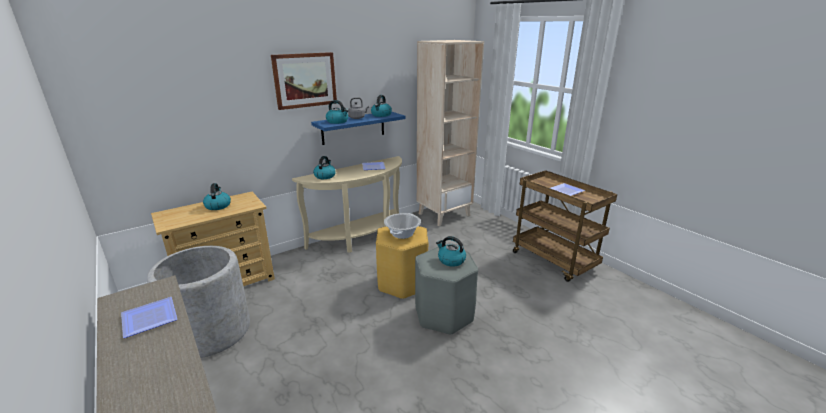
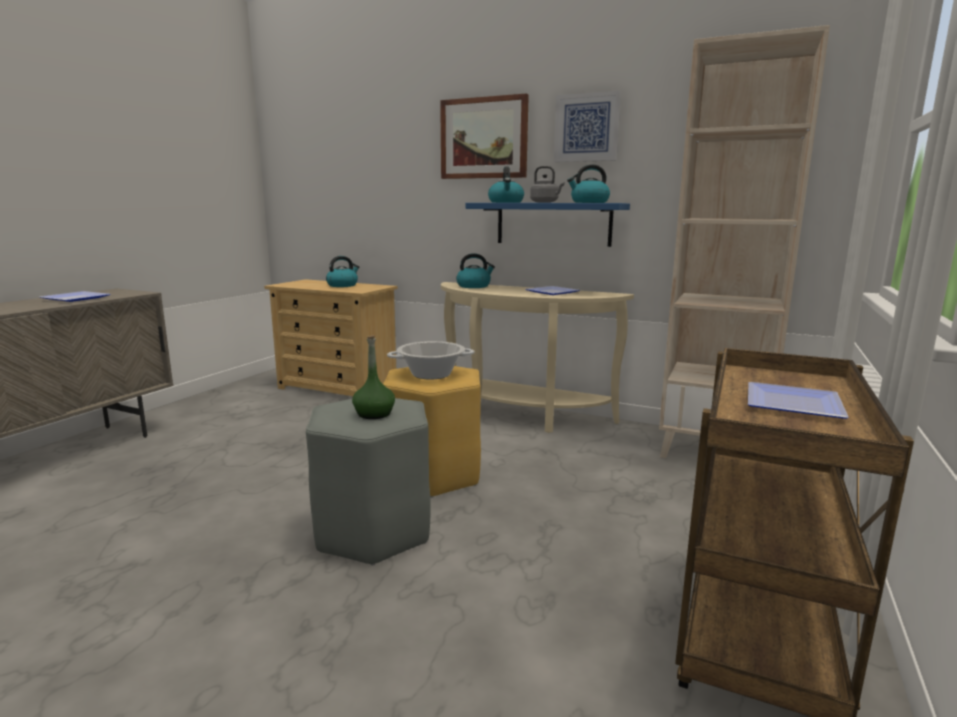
camera: 60 degrees right, 10 degrees down
(210, 331) = (248, 408): grey planter -> none
(366, 72) = (586, 128): none -> picture
(451, 260) = (374, 414): kettle -> green bottle

